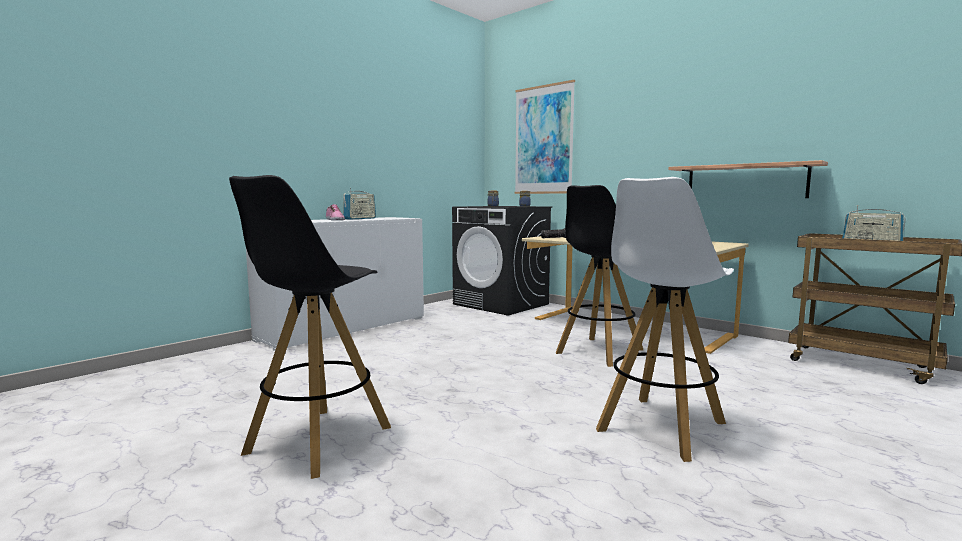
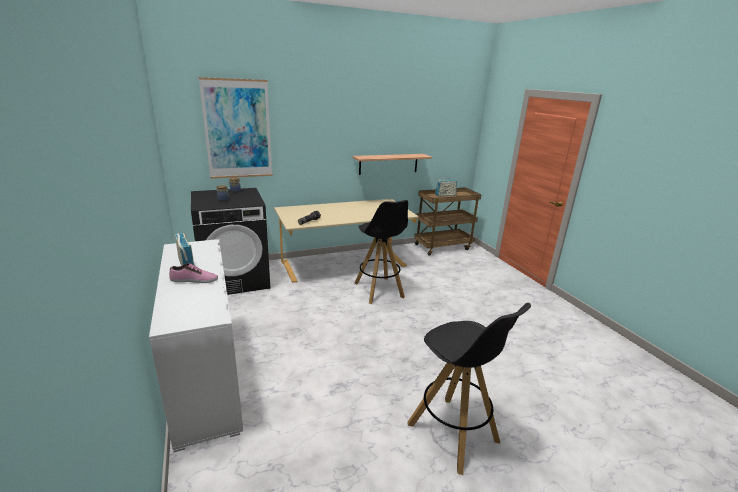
camera: 65 degrees left, 15 degrees up
(660, 427) = (481, 318): white stool -> none

